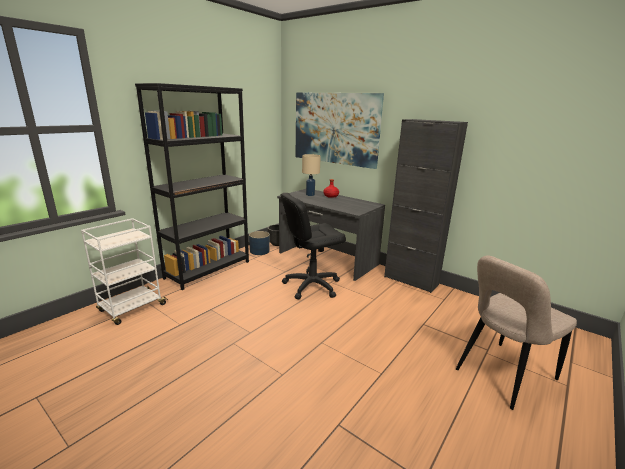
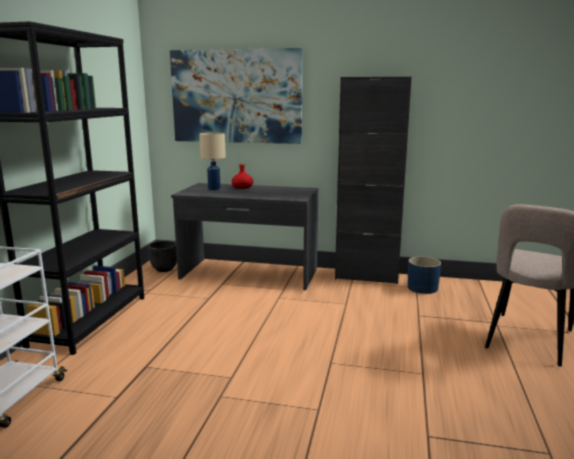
camera: 25 degrees left, 5 degrees down
(260, 251) = (148, 282): blue planter -> blue planter (422, 288)
(311, 285) = (259, 306): black office chair -> none

